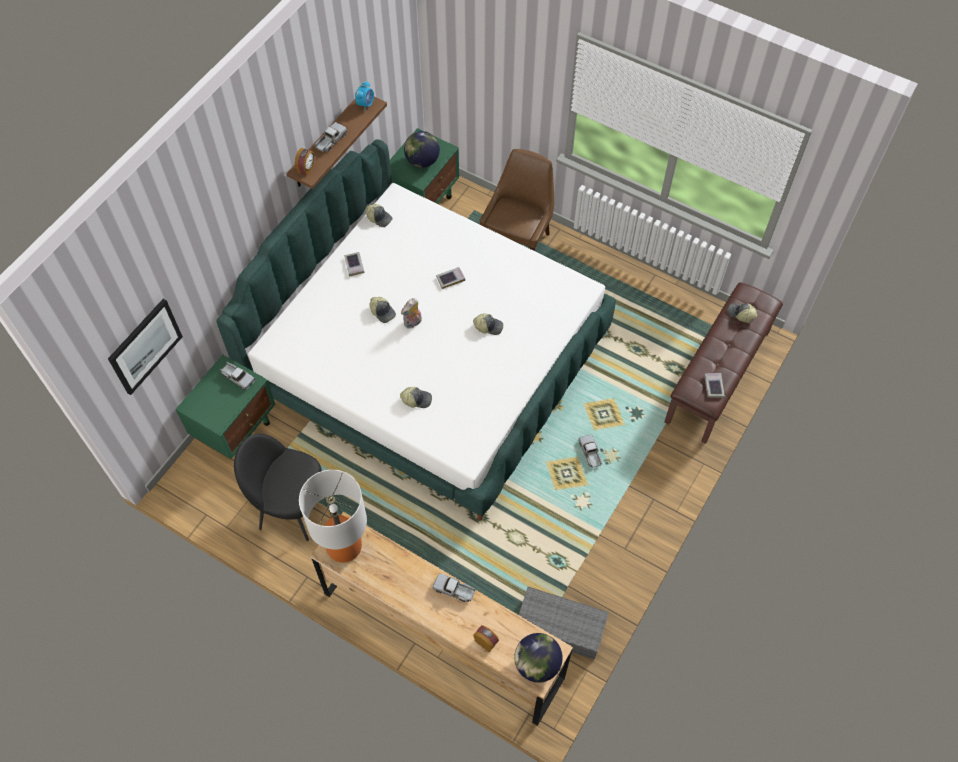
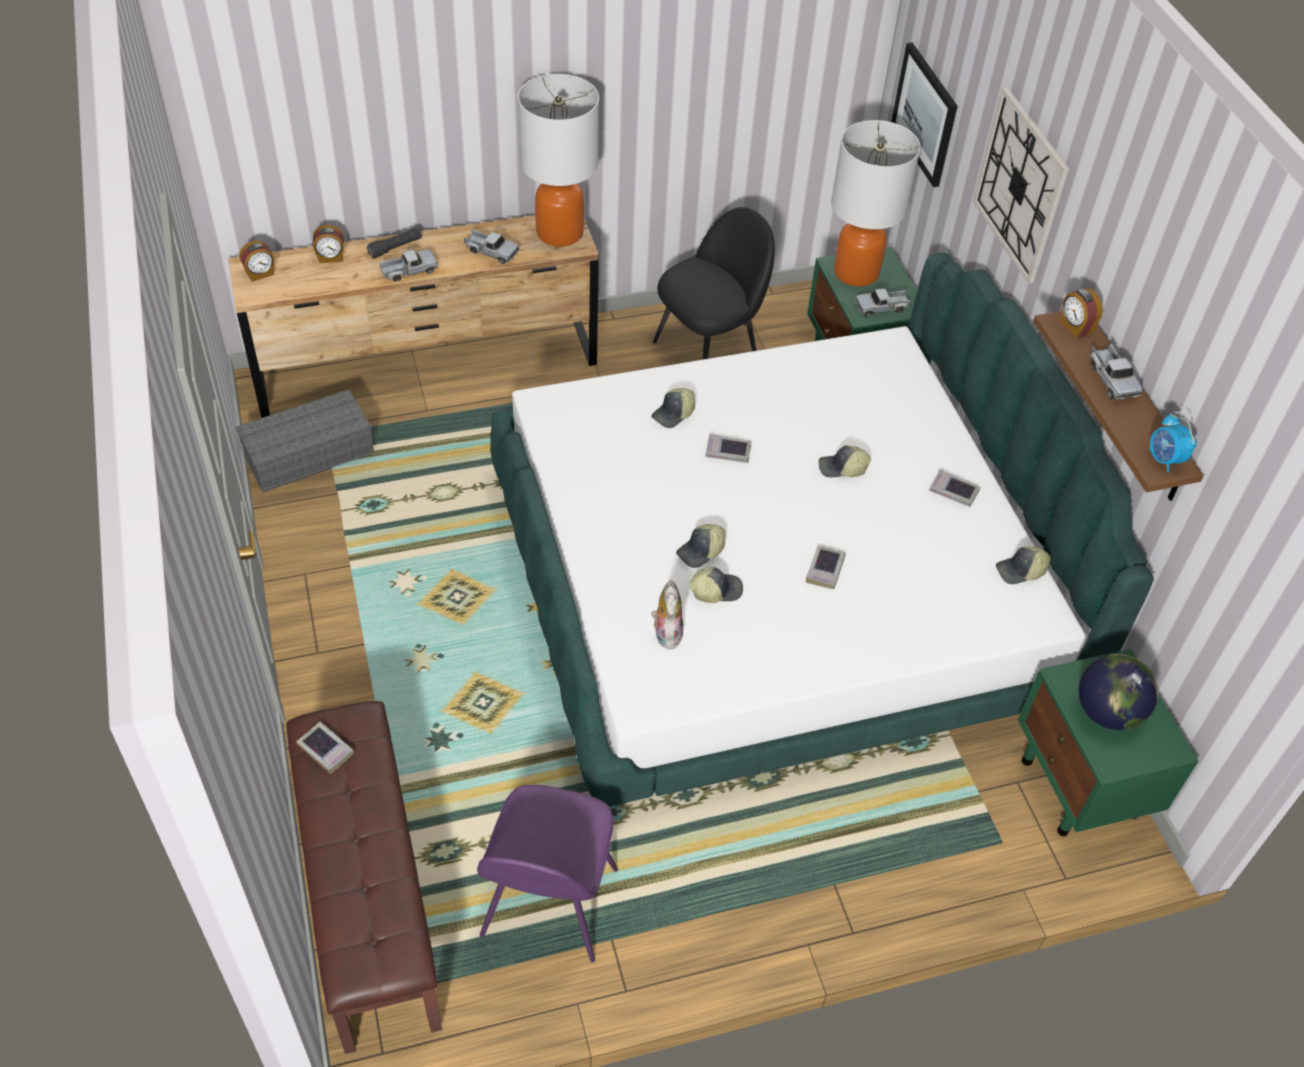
camera: 130 degrees right, 10 degrees down
(216, 408) = (856, 272): none -> table lamp
(224, 227) = (1020, 185): none -> wall clock
(413, 323) = (792, 484): plush toy -> plush toy (666, 633)
(418, 360) = (728, 452): none -> book
(443, 617) = (395, 248): none -> black flashlight
(518, 240) = (884, 854): brown chair -> none
(536, 664) = (260, 274): globe -> alarm clock
(590, 453) = (451, 642): toy truck -> toy truck (491, 251)
(655, 320) = (548, 906): none -> purple chair
(741, 314) = (379, 906): cap -> cap (715, 590)

